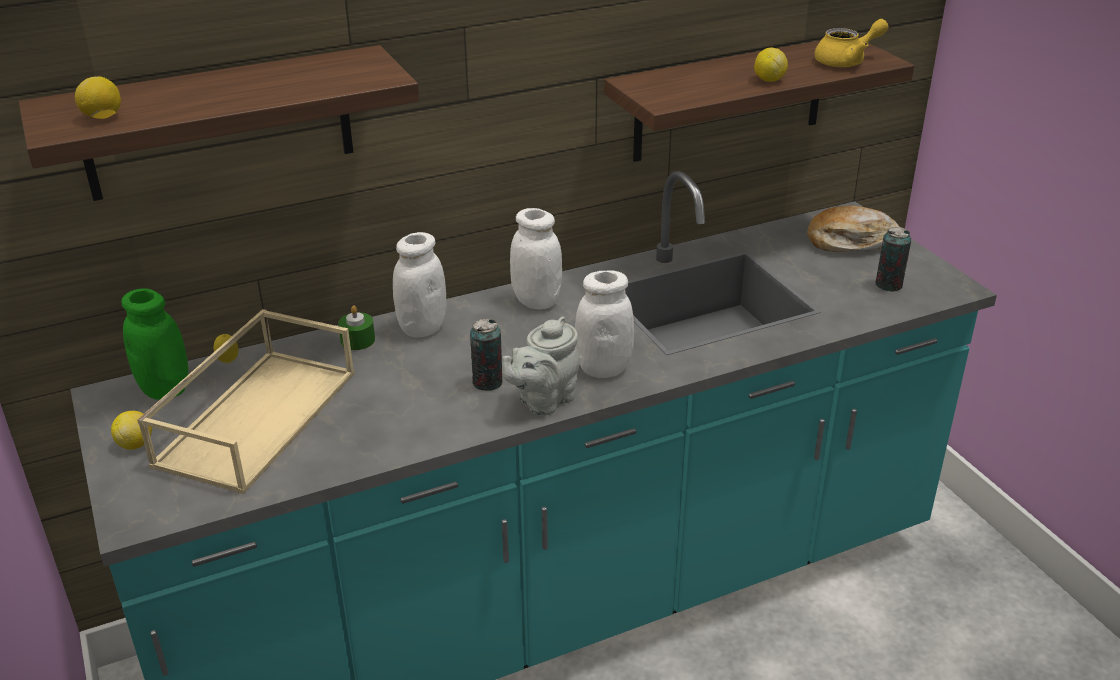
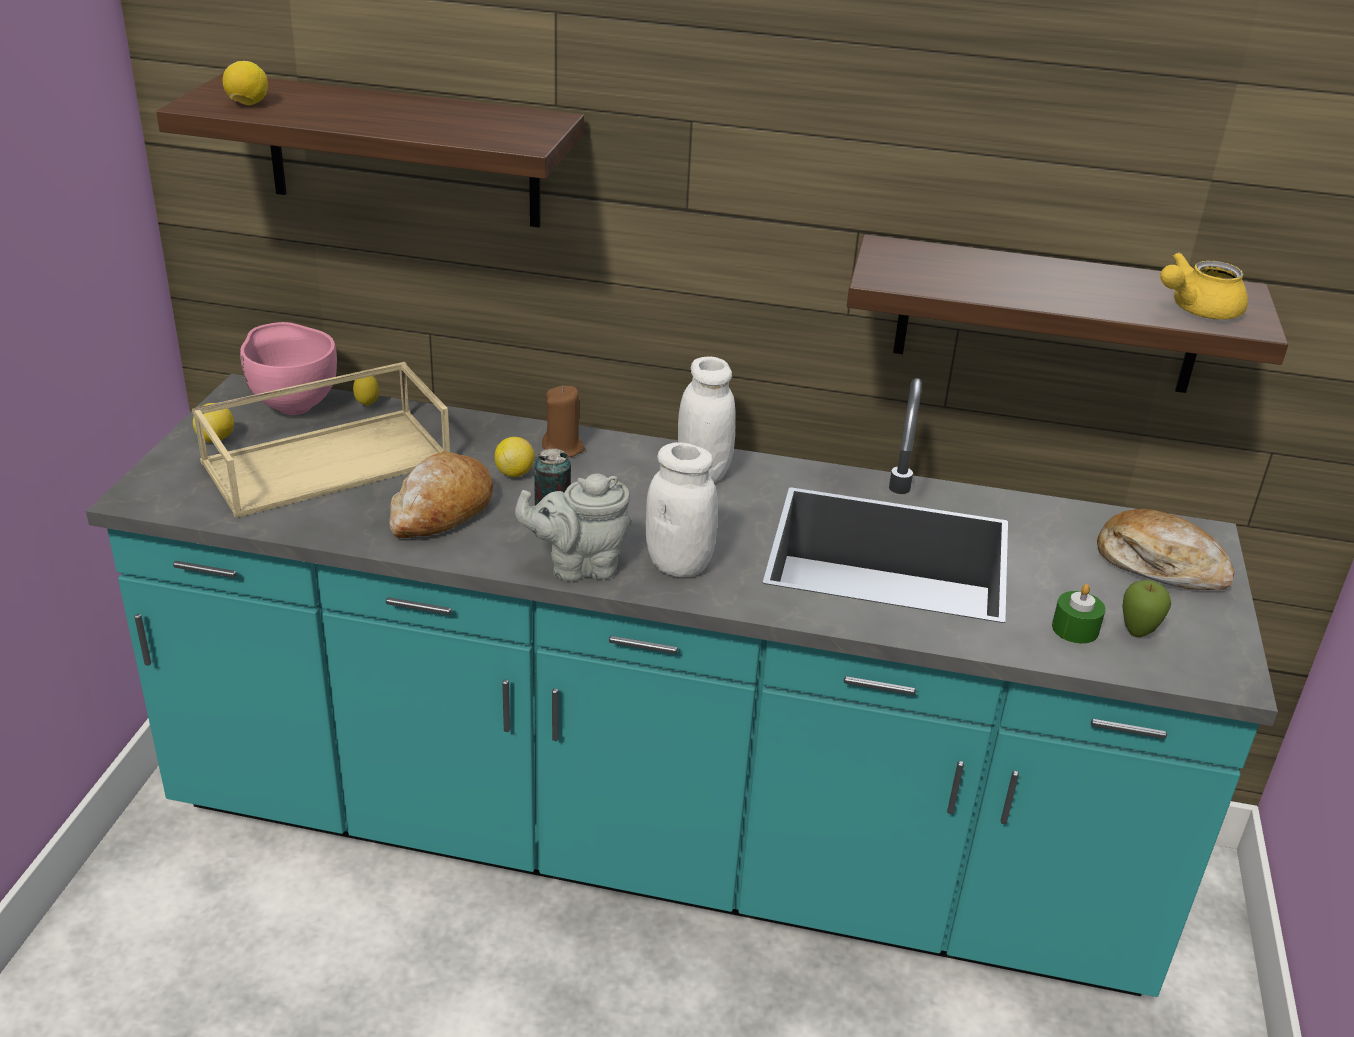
camera: 35 degrees right, 0 degrees up
(165, 389) = (293, 405): green jar -> pink bowl
(357, 340) = (493, 434): green candle -> green candle (1075, 629)
(397, 411) = (441, 511): none -> bread
(422, 328) = (563, 448): white jar -> brown candle
(769, 80) = (1052, 296): lemon -> lemon (515, 473)
(846, 61) = (1196, 310): yellow teapot -> yellow teapot turned 135 degrees clockwise
(888, 285) = (1137, 633): can -> apple

